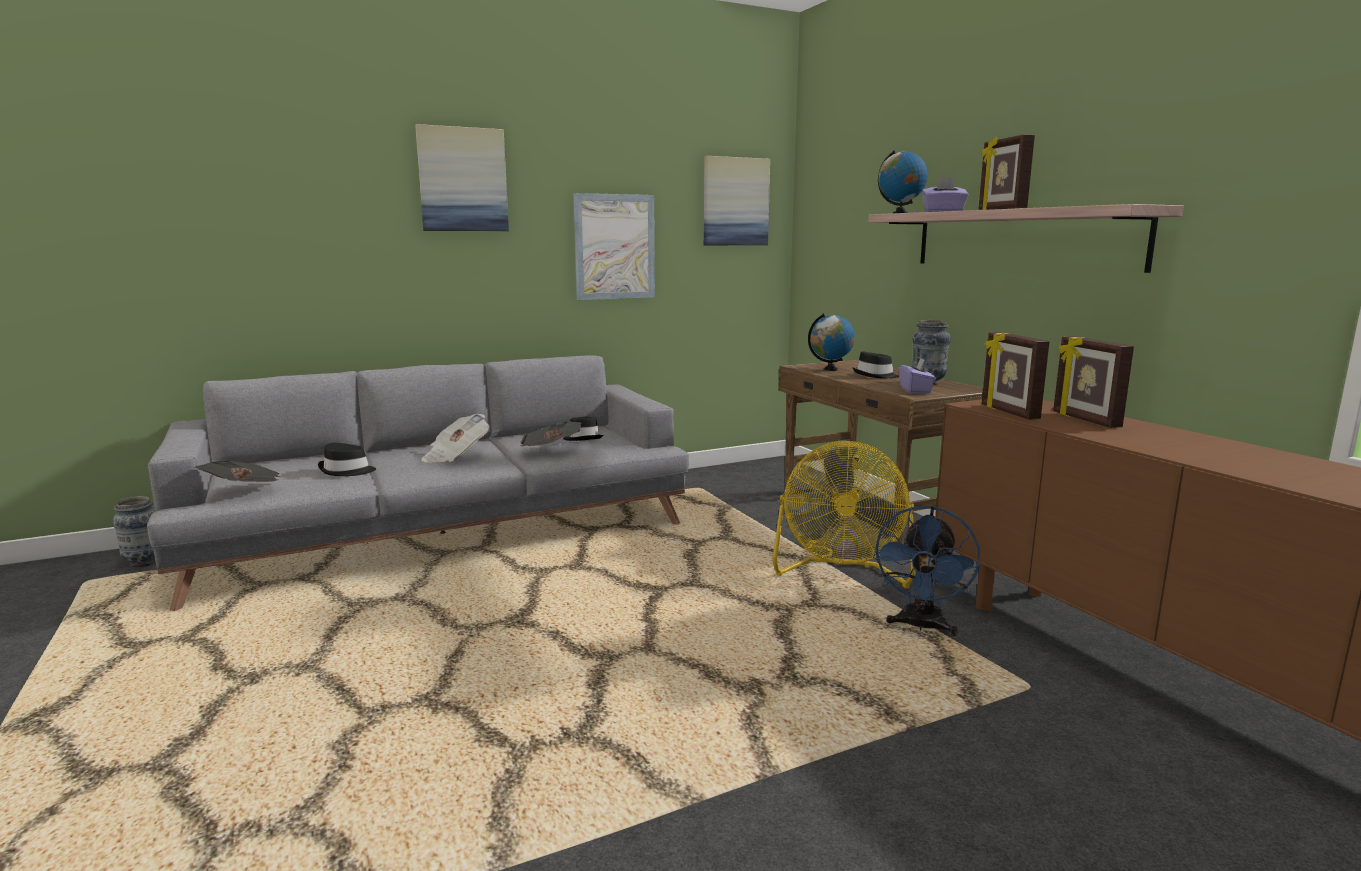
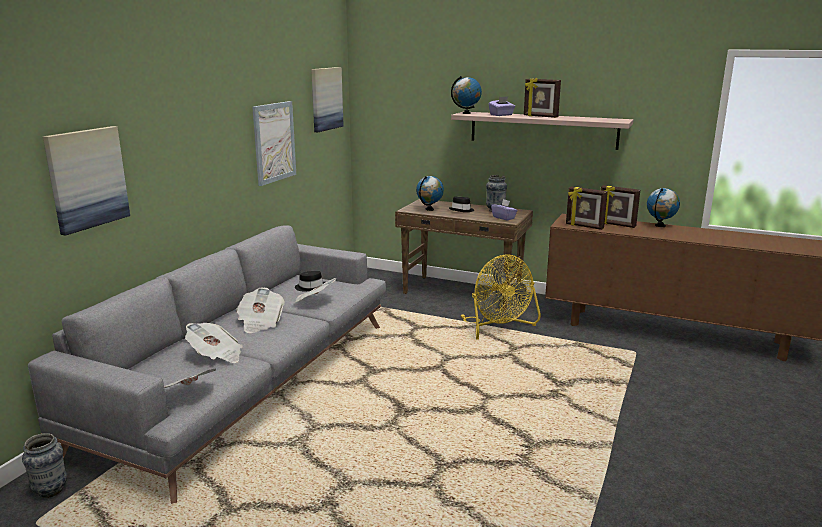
camera: 40 degrees left, 5 degrees up
(346, 471) = (216, 356): black hat -> newspaper
(462, 180) = (194, 106): picture -> picture (87, 178)
(921, 626) = (567, 342): blue fan -> none
(1189, 435) = (660, 226): none -> globe

